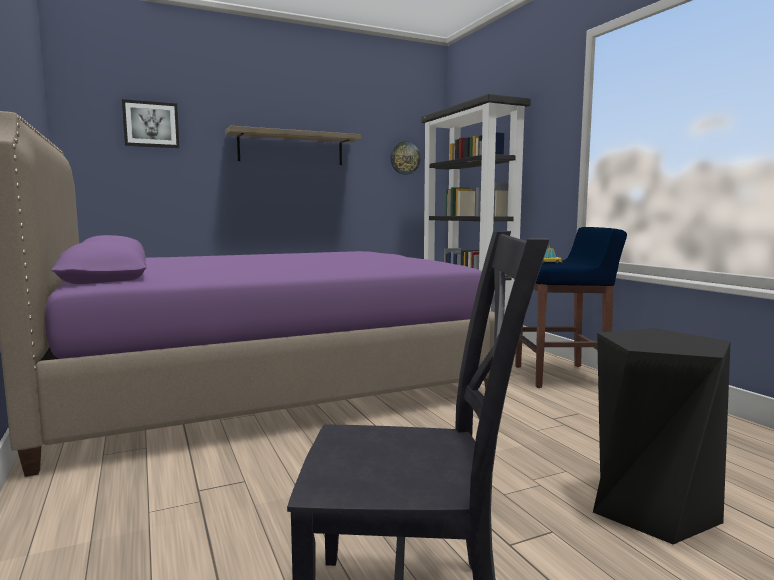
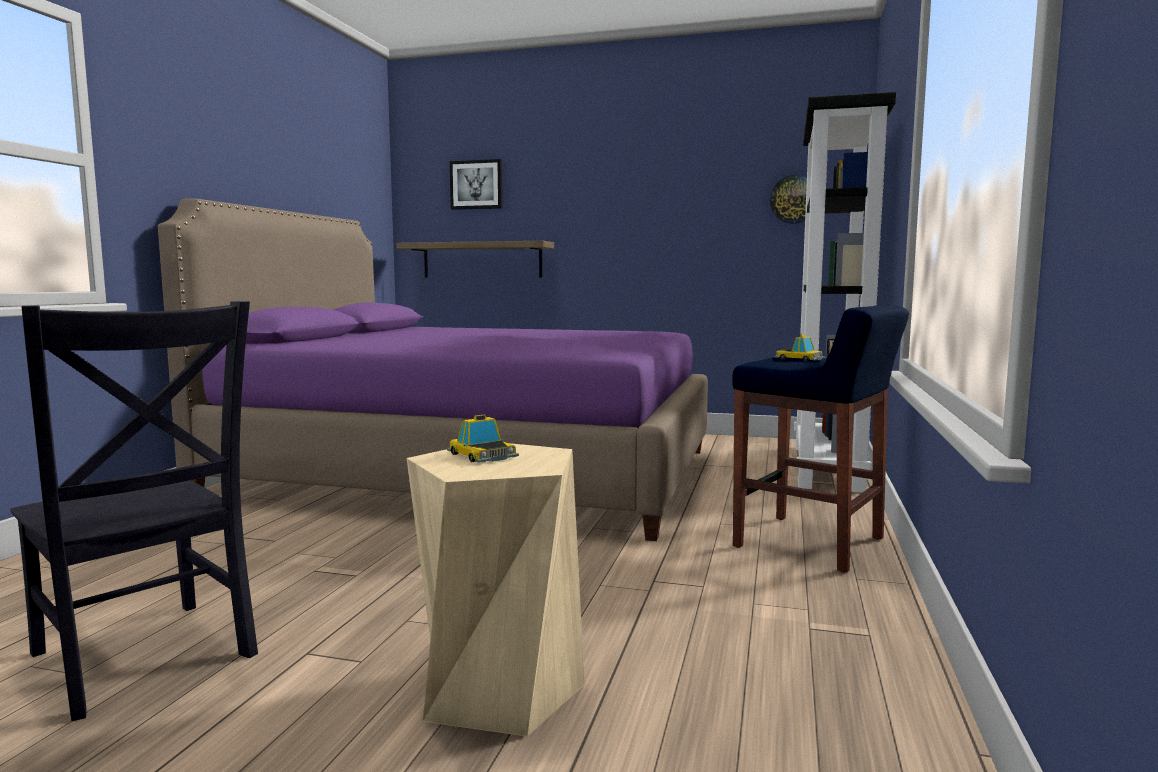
camera: 40 degrees right, 0 degrees up
(291, 148) = (627, 199): shelf -> shelf (482, 260)
(649, 340) = (482, 455): none -> toy car
(650, 507) = (499, 689): black stool -> beige stool

